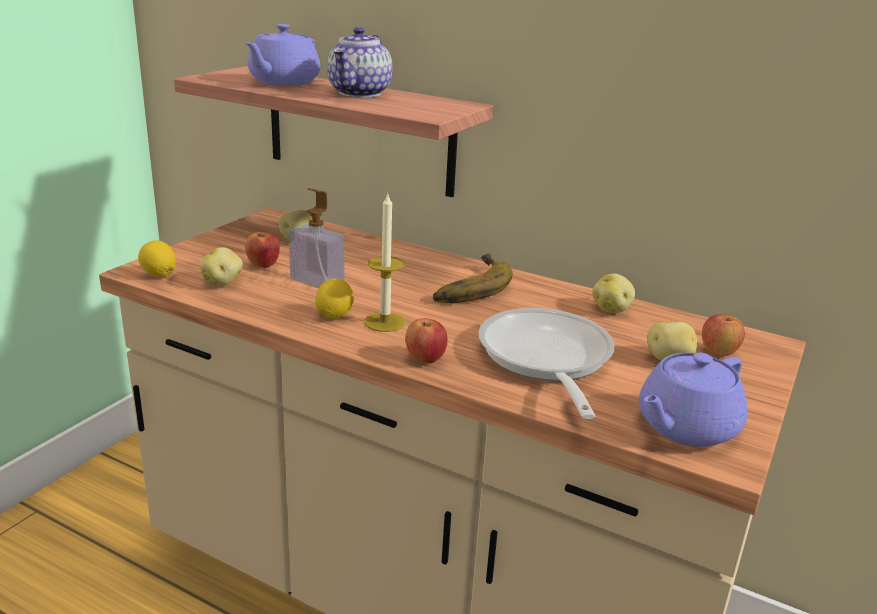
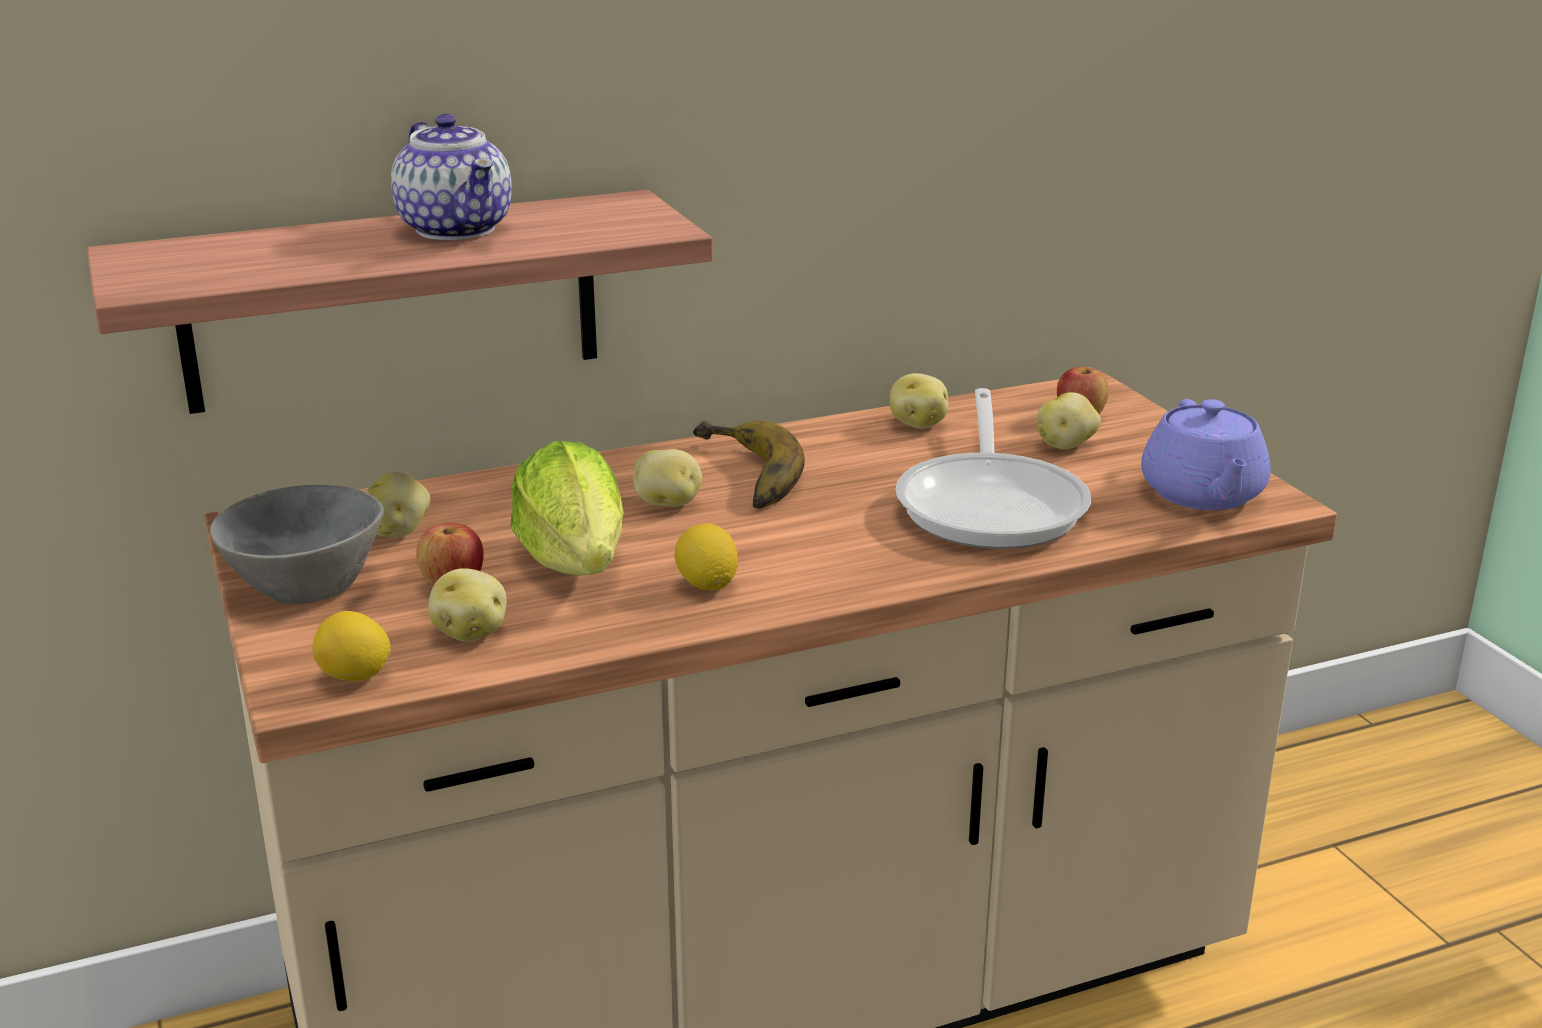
camera: 50 degrees left, 0 degrees up
(228, 241) = (305, 585): none -> grey bowl
(283, 82) = (291, 251): purple teapot -> none
(317, 281) = (576, 563): soap dispenser -> lettuce
(385, 322) = (773, 559): candle -> none
(408, 280) = (668, 504): none -> potato
(425, 359) = (906, 568): apple -> none
(545, 360) = (992, 504): frying pan -> frying pan turned 120 degrees counterclockwise

